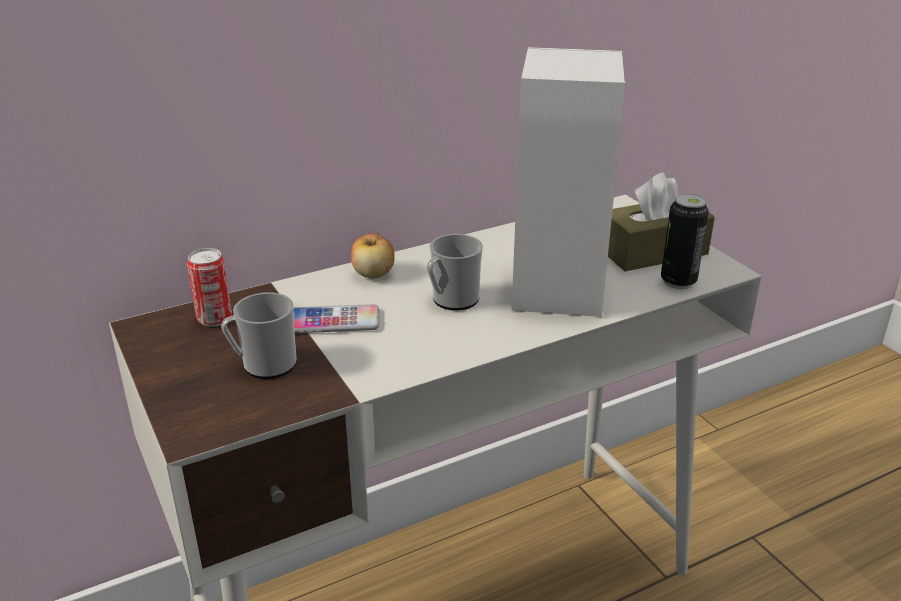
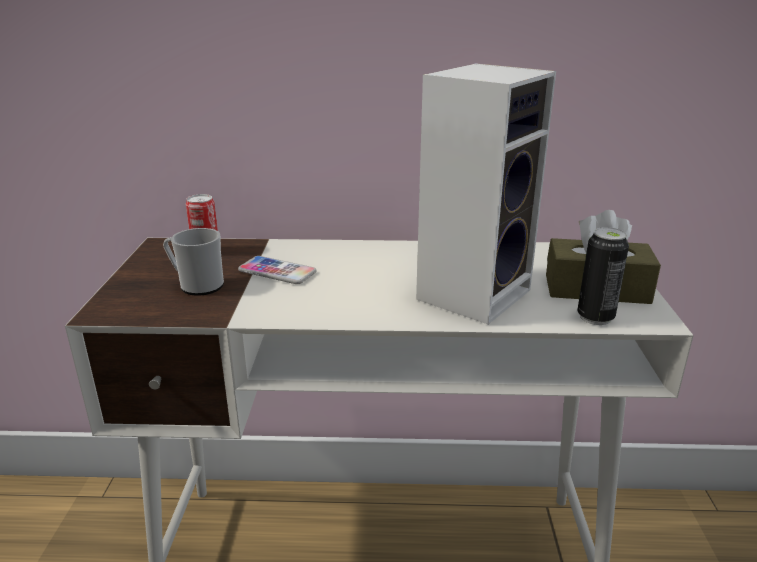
camera: 30 degrees right, 5 degrees down
(373, 274) = (342, 250): apple -> none
(451, 300) = (377, 280): mug -> none

